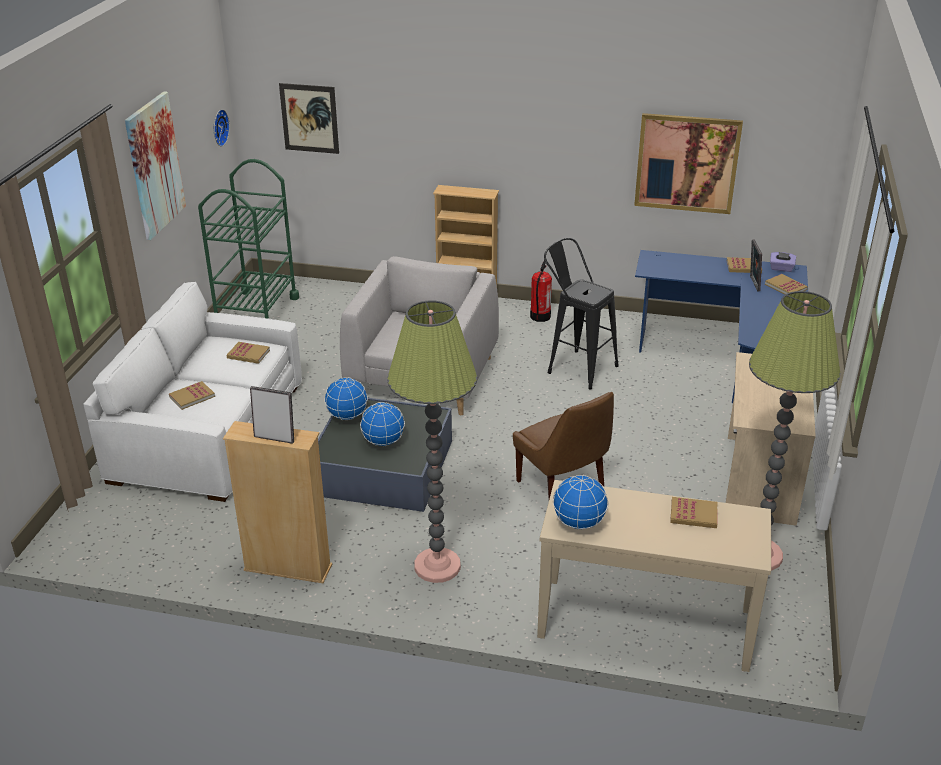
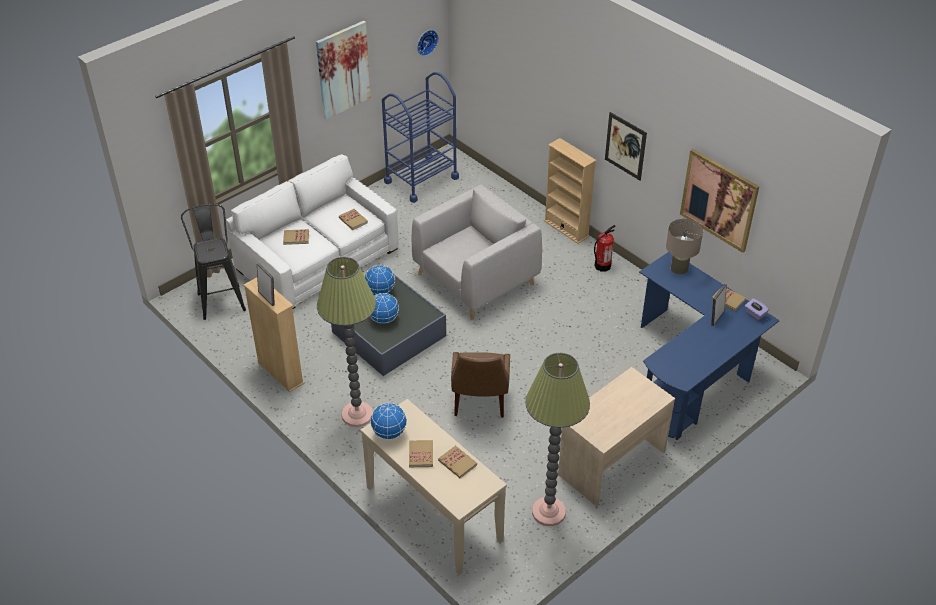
camera: 35 degrees right, 10 degrees up
(257, 312) = (421, 179): green cart -> blue cart
(309, 118) = (490, 55): picture -> picture (625, 146)
(576, 367) = (583, 318): black stool -> black stool (221, 298)
(668, 259) = (679, 268): none -> beige table lamp
(785, 287) = (737, 331): book -> book (421, 454)

